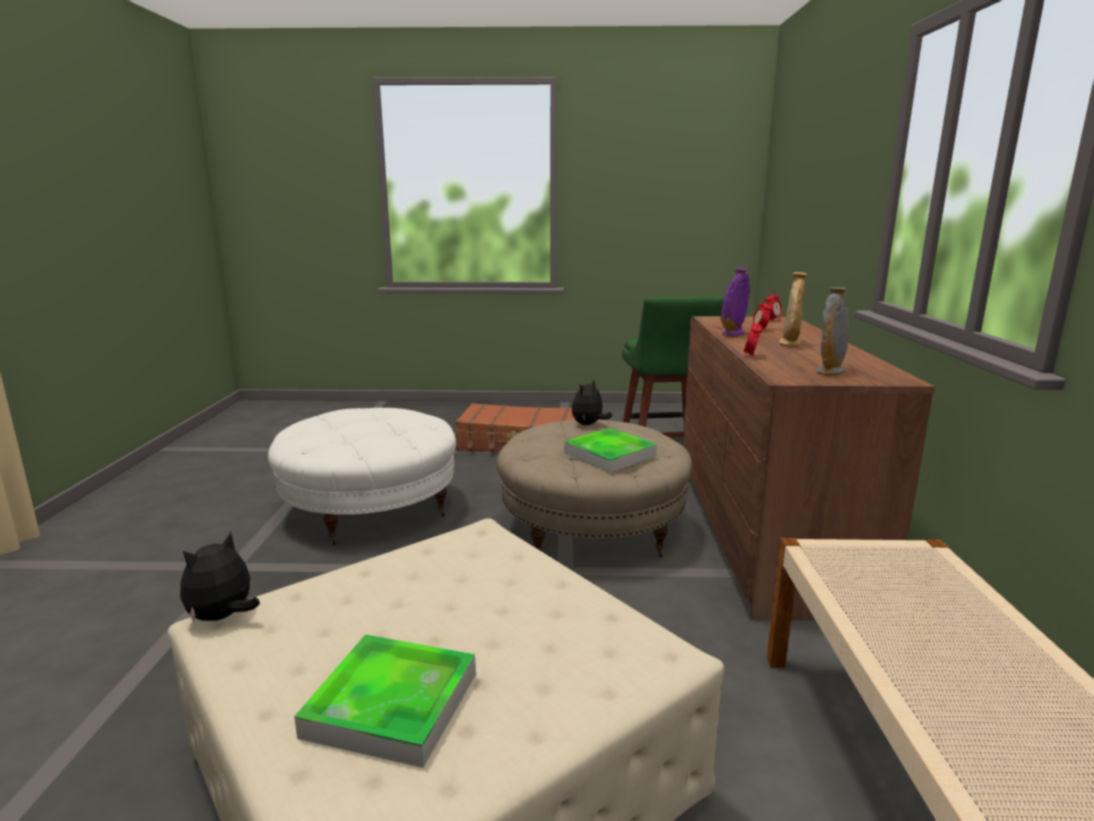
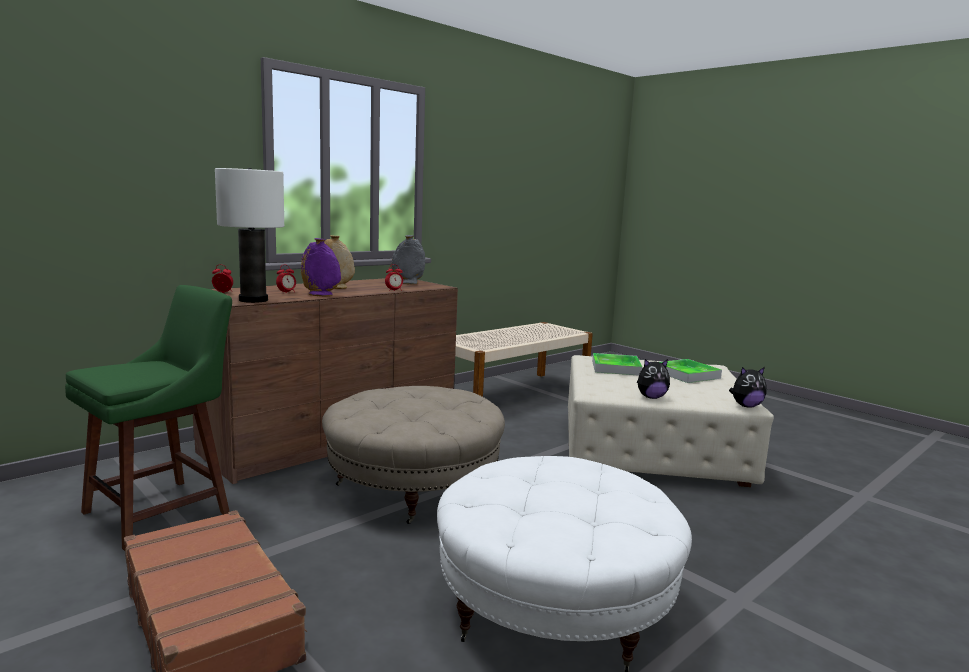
camera: 135 degrees left, 5 degrees down
(588, 425) = (375, 414): plush toy -> plush toy (651, 397)
(609, 454) = (434, 394): tray -> tray (616, 368)
(717, 321) = (254, 300): none -> white table lamp

